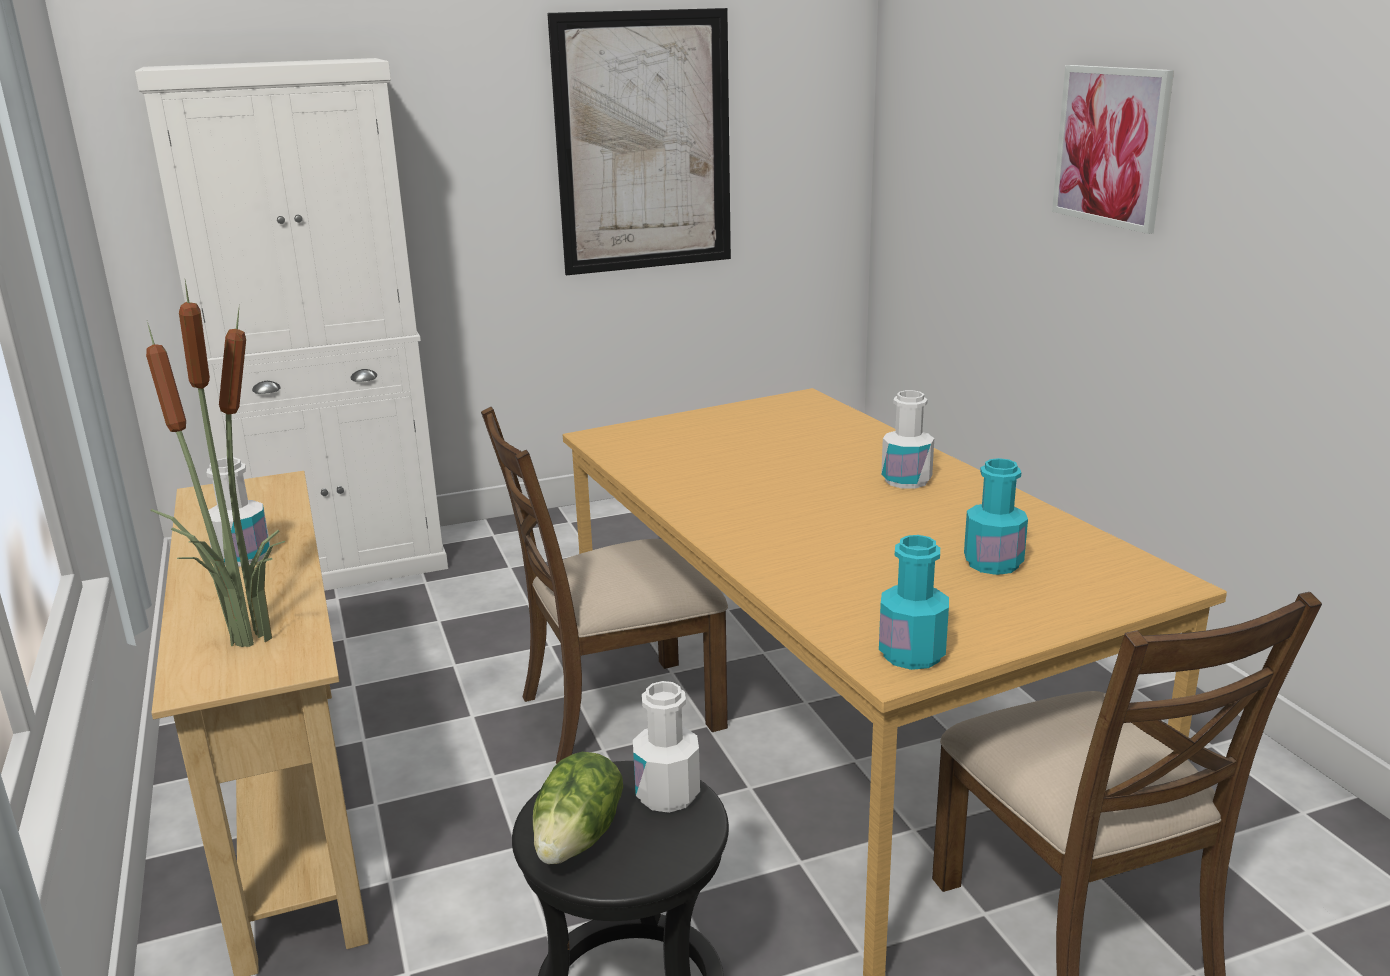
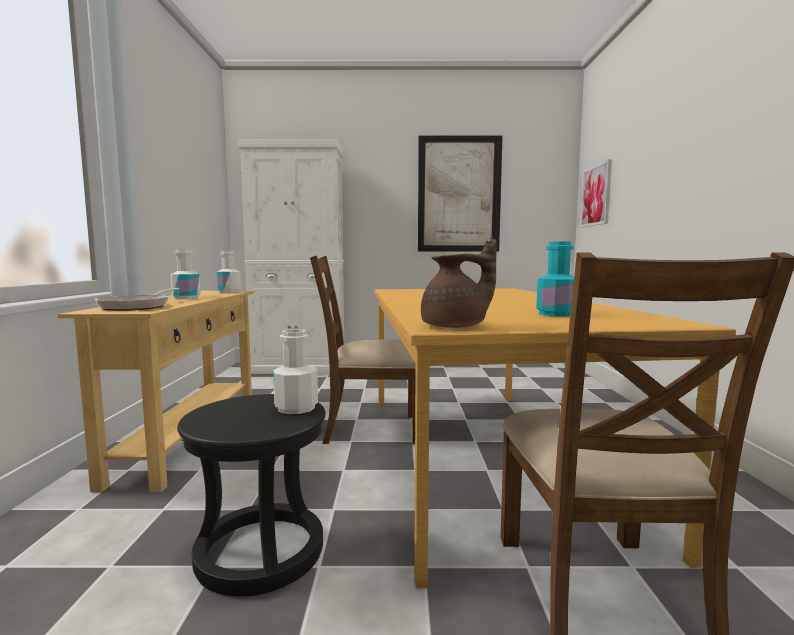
camera: 20 degrees right, 15 degrees down
(246, 640) = (137, 307): potted plant -> frying pan
(580, 838) = (224, 414): lettuce -> none
(906, 480) = (533, 300): white bottle -> white bottle (229, 291)
(911, 654) = (457, 326): turquoise bottle -> brown teapot
(1111, 146) = (687, 142): picture -> picture (596, 195)

